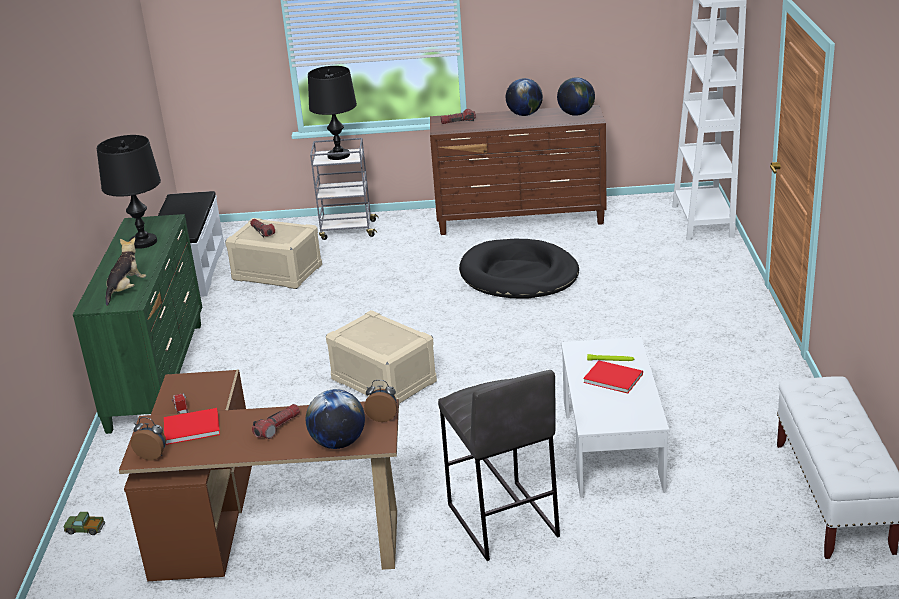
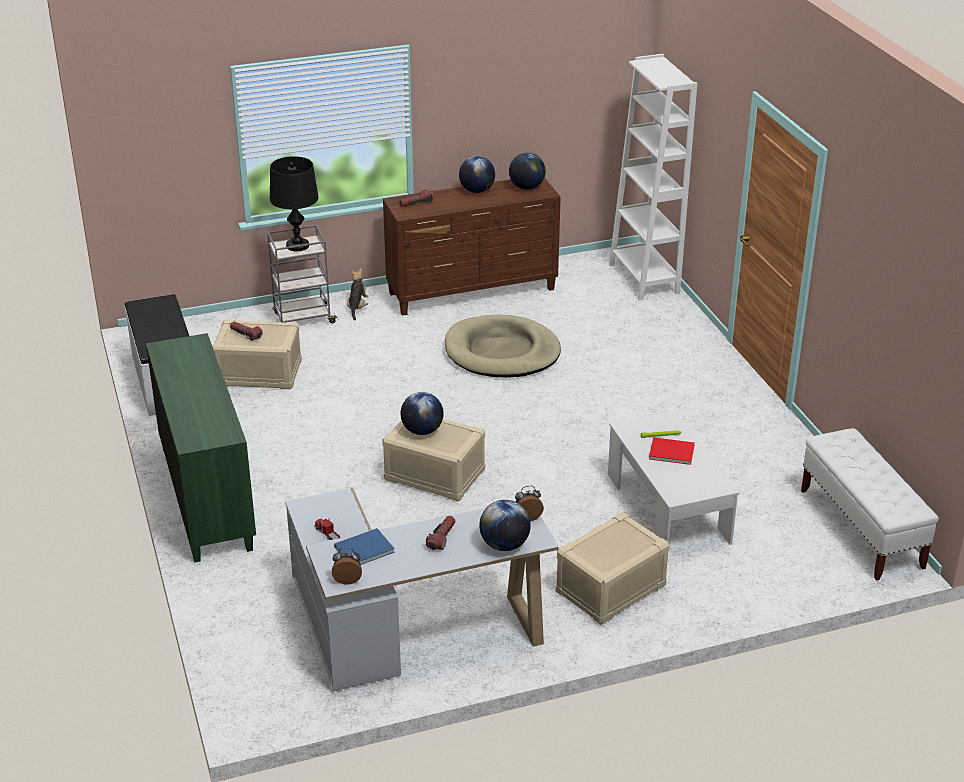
camera: 20 degrees left, 5 degrees up
(85, 529) = (240, 656): toy truck -> none
(126, 290) = (213, 423): plush toy -> plush toy (357, 307)
(143, 242) = (189, 369): black table lamp -> none
(190, 427) = (362, 549): red book -> blue book
(260, 529) = (405, 629): brown desk -> white desk
(369, 331) = (422, 431): none -> globe
(502, 521) = (611, 589): grey stool -> beige storage box
(519, 275) = (502, 352): black dog bed -> beige dog bed

